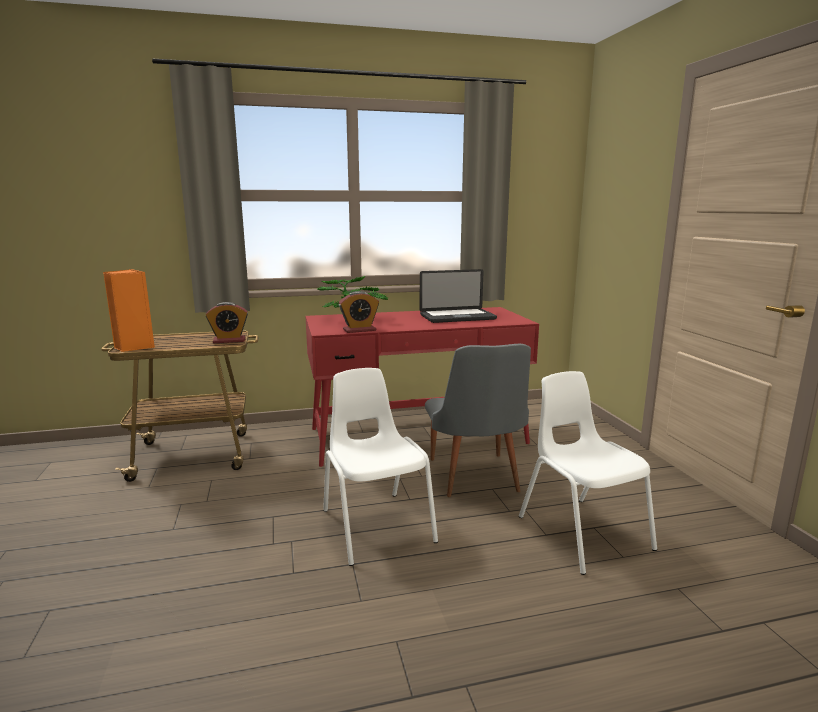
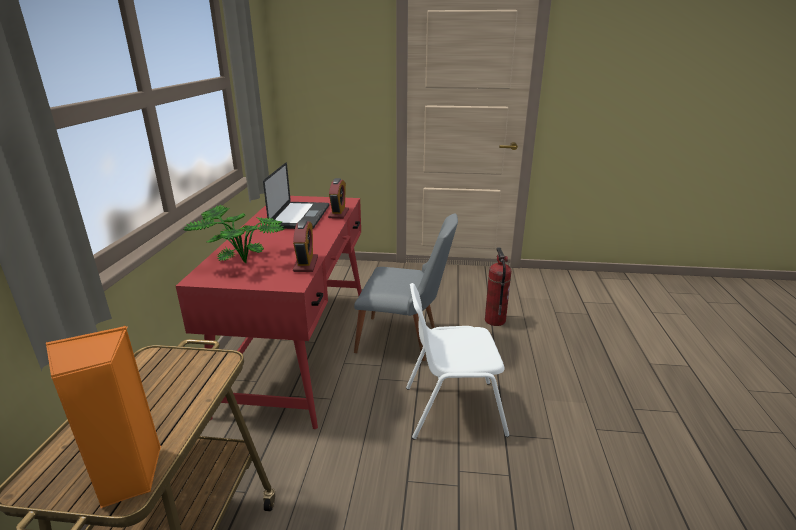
camera: 70 degrees left, 10 degrees up
(229, 340) = (201, 363): alarm clock -> alarm clock (338, 214)
(582, 532) = (494, 320): white chair -> fire extinguisher

